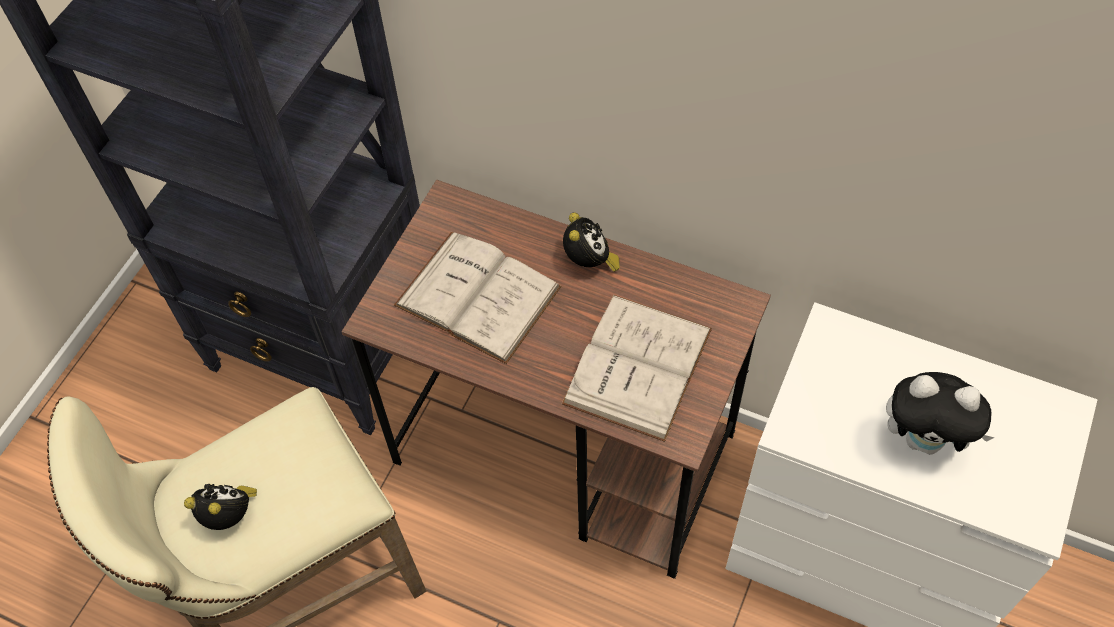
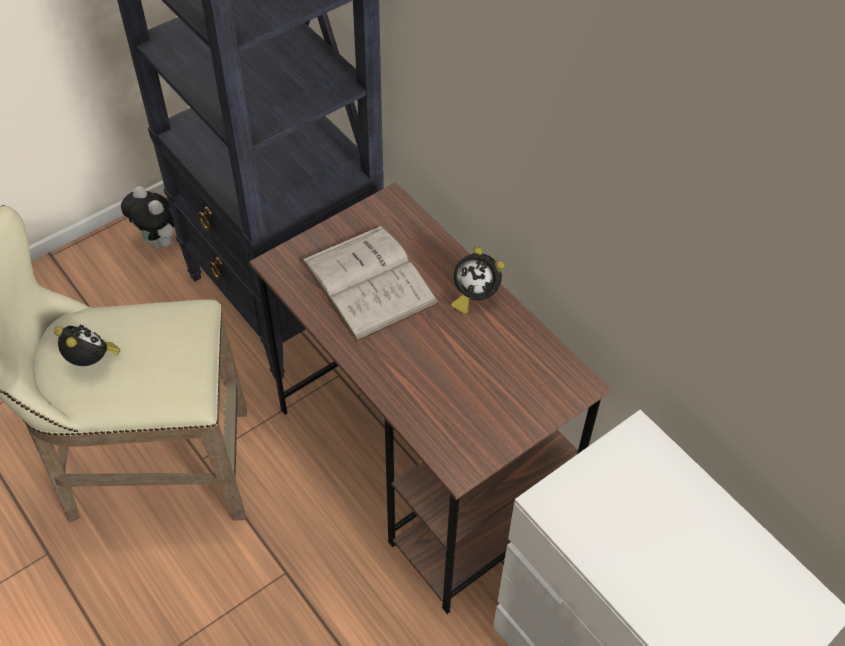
camera: 25 degrees right, 5 degrees down
(589, 262) = (474, 296): alarm clock -> alarm clock turned 90 degrees clockwise
(638, 366) = (460, 393): white book -> none
(925, 439) = (665, 567): plush toy -> plush toy (161, 242)

